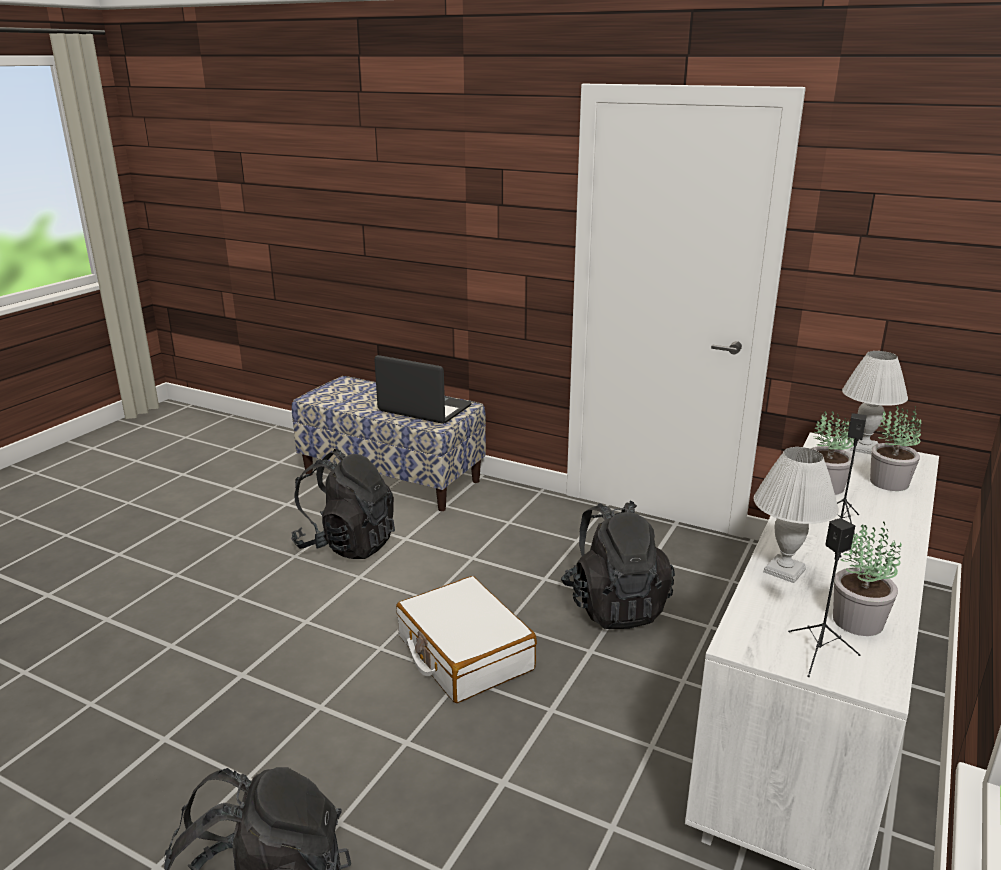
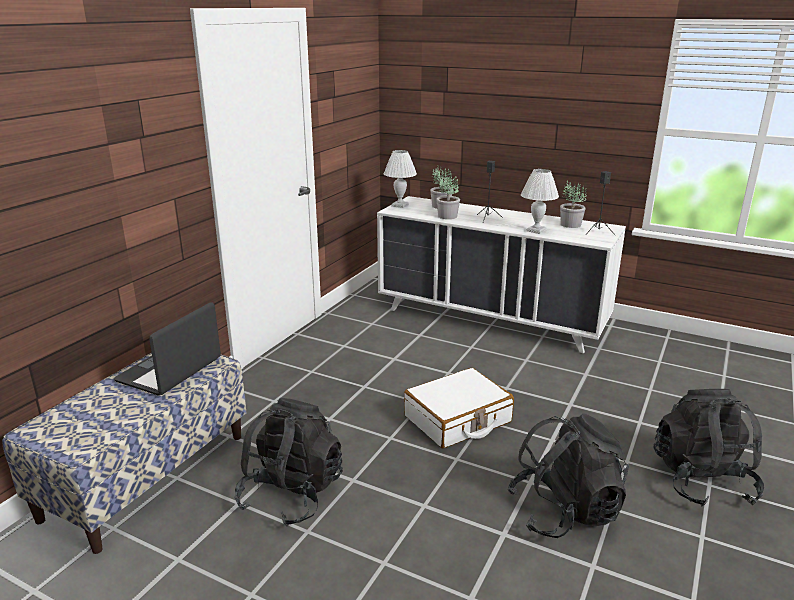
camera: 90 degrees left, 0 degrees up
(615, 606) = (399, 362): black backpack -> black backpack (564, 511)

